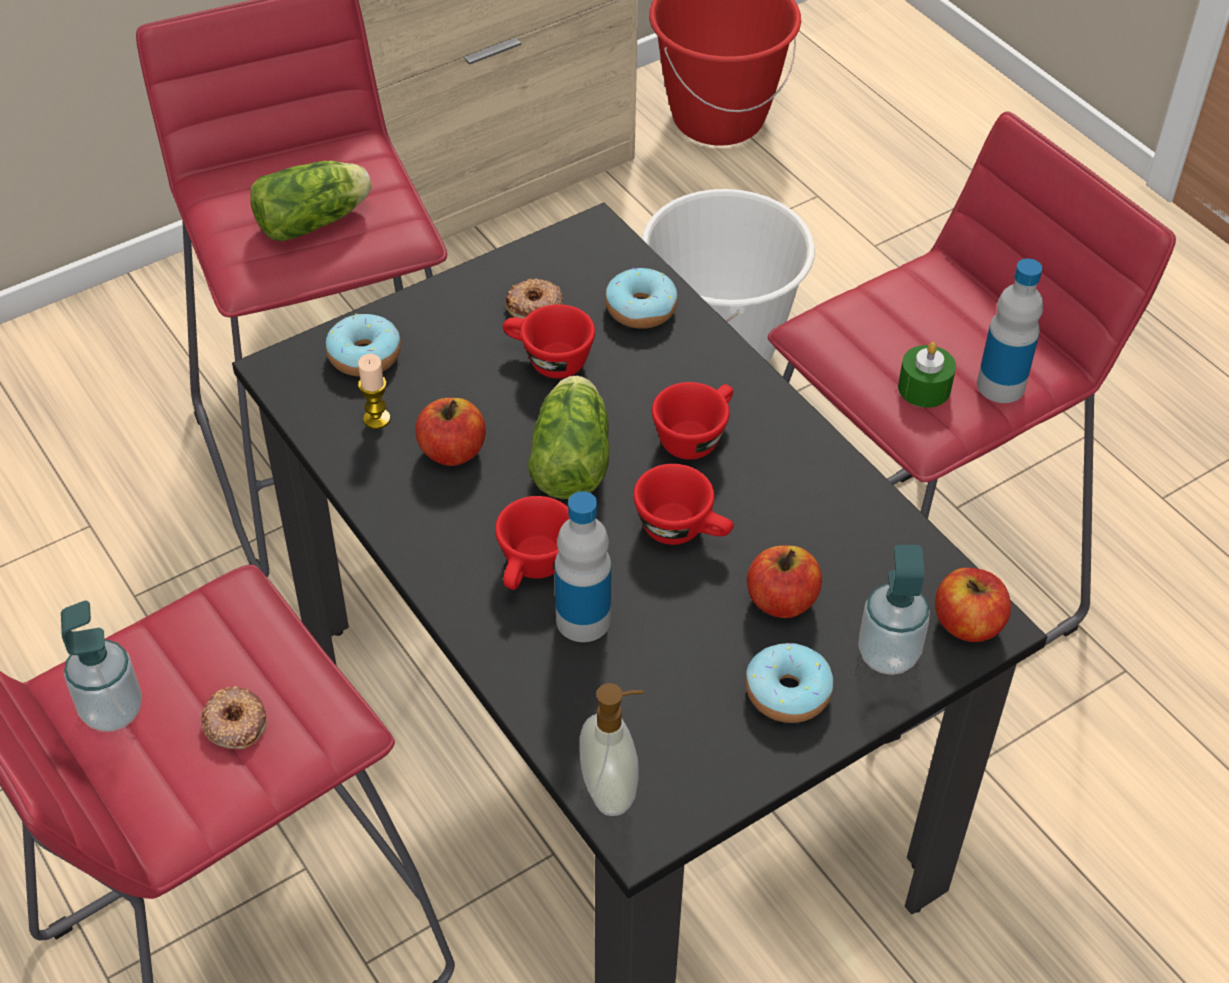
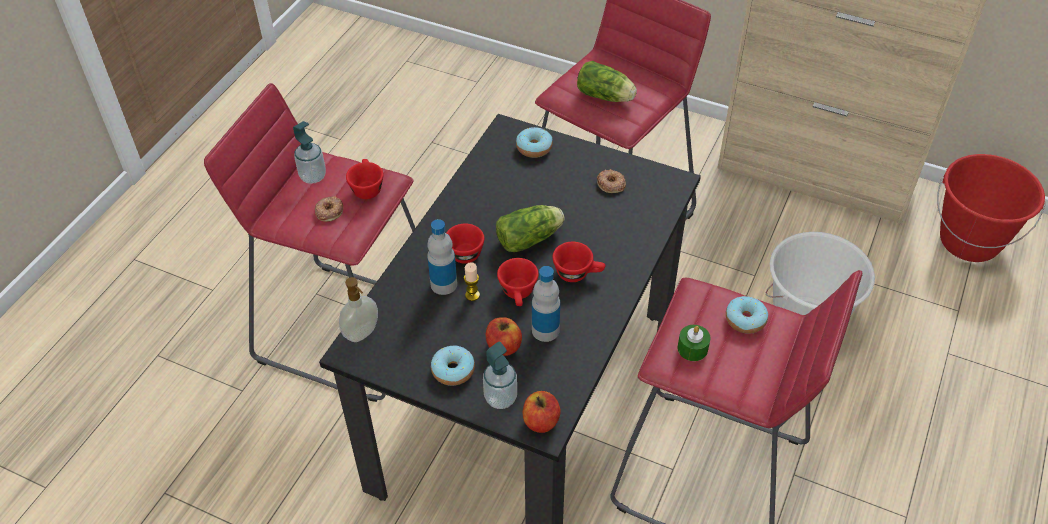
camera: 60 degrees right, 0 degrees up
(377, 419) = (502, 169): candle -> candle (472, 295)
(452, 451) = (503, 200): apple -> none
(547, 360) = (581, 204): red cup -> red cup (366, 187)
(641, 309) = (641, 219): donut -> donut (745, 320)
(1000, 385) = (722, 379): bottle -> bottle (545, 330)

